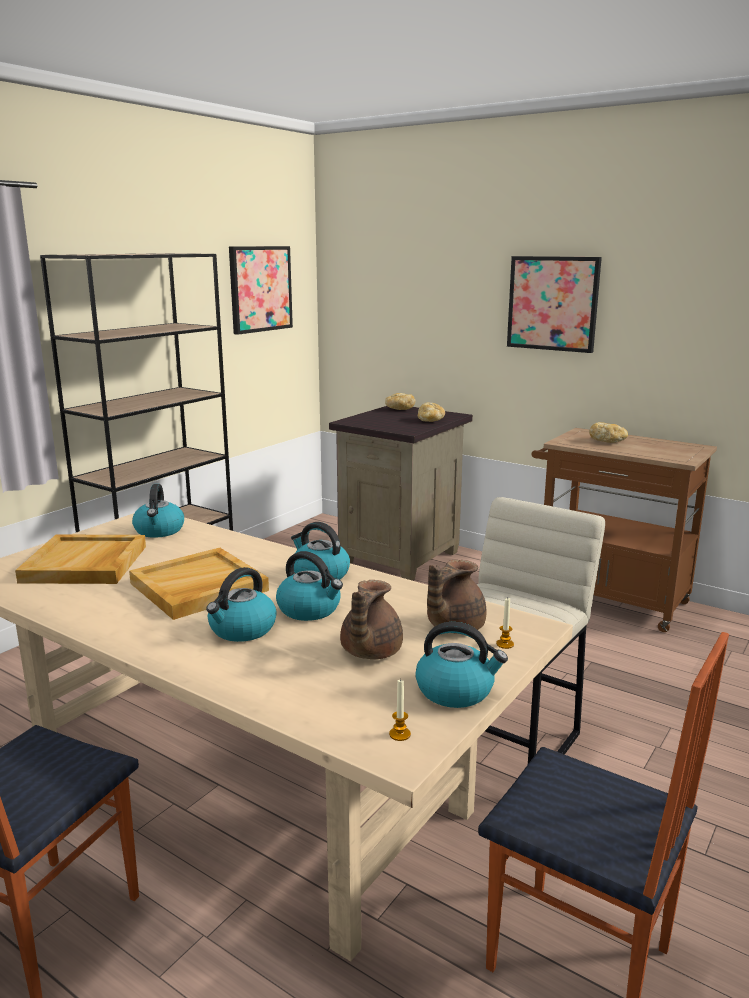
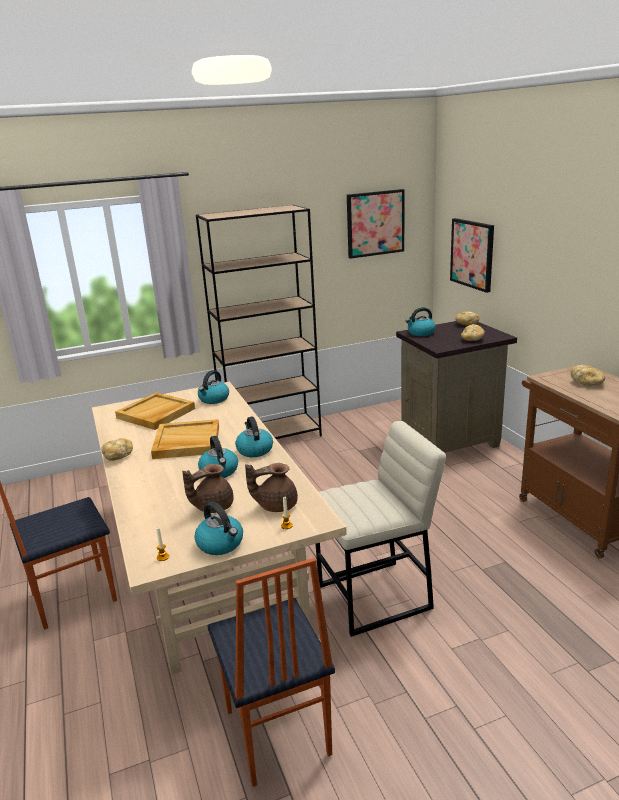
camera: 35 degrees right, 5 degrees up
(103, 629) = (118, 456): none -> bread
(242, 630) = (173, 474): kettle -> kettle (420, 333)
(553, 303) = (577, 252): picture -> picture (472, 254)

